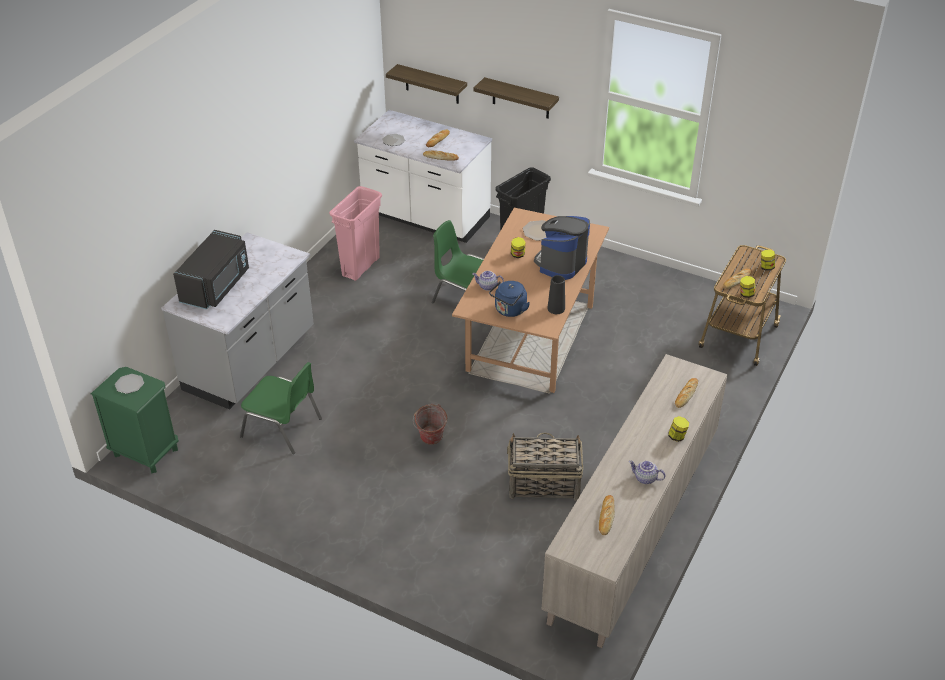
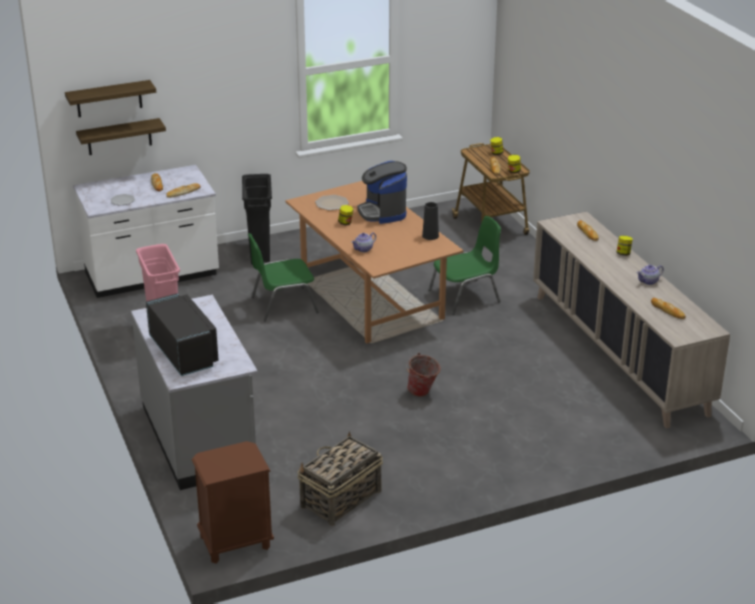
camera: 50 degrees left, 10 degrees down
(129, 385) = (226, 460): plate -> none
(145, 452) = (235, 543): green nightstand -> brown nightstand
(283, 428) = (309, 456): green chair -> green chair (465, 296)
(509, 311) = (405, 253): blue kettle -> none
(521, 98) = (219, 111): shelf -> shelf (109, 99)
(543, 483) = (530, 367): basket -> basket (340, 499)

